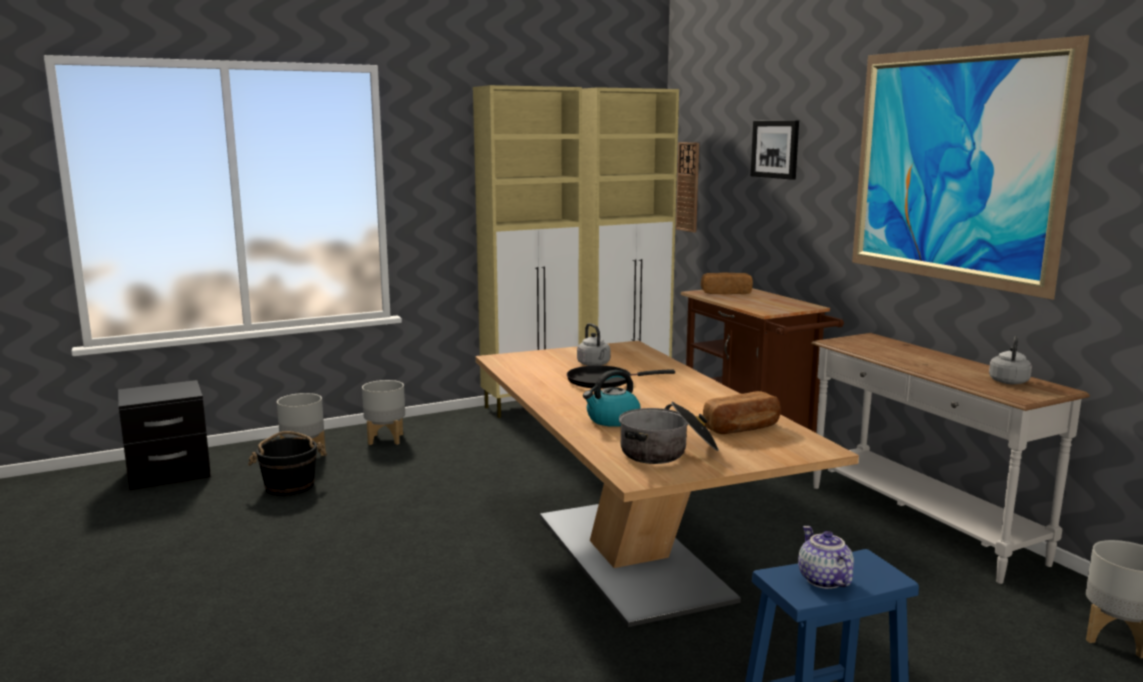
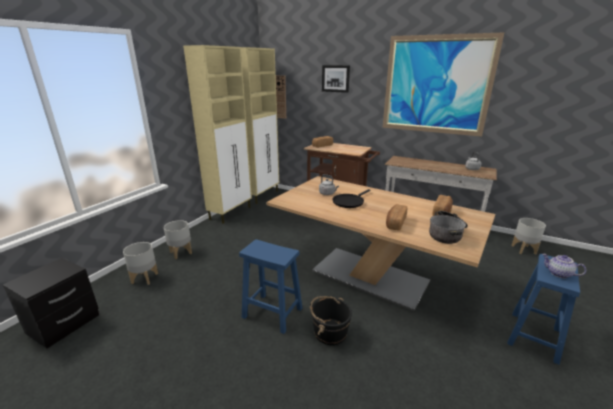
camera: 35 degrees left, 10 degrees up
(289, 485) = (161, 301): black bucket -> black bucket (329, 332)
(401, 545) = (271, 313): none -> blue stool
(612, 420) = (395, 223): kettle -> bread

